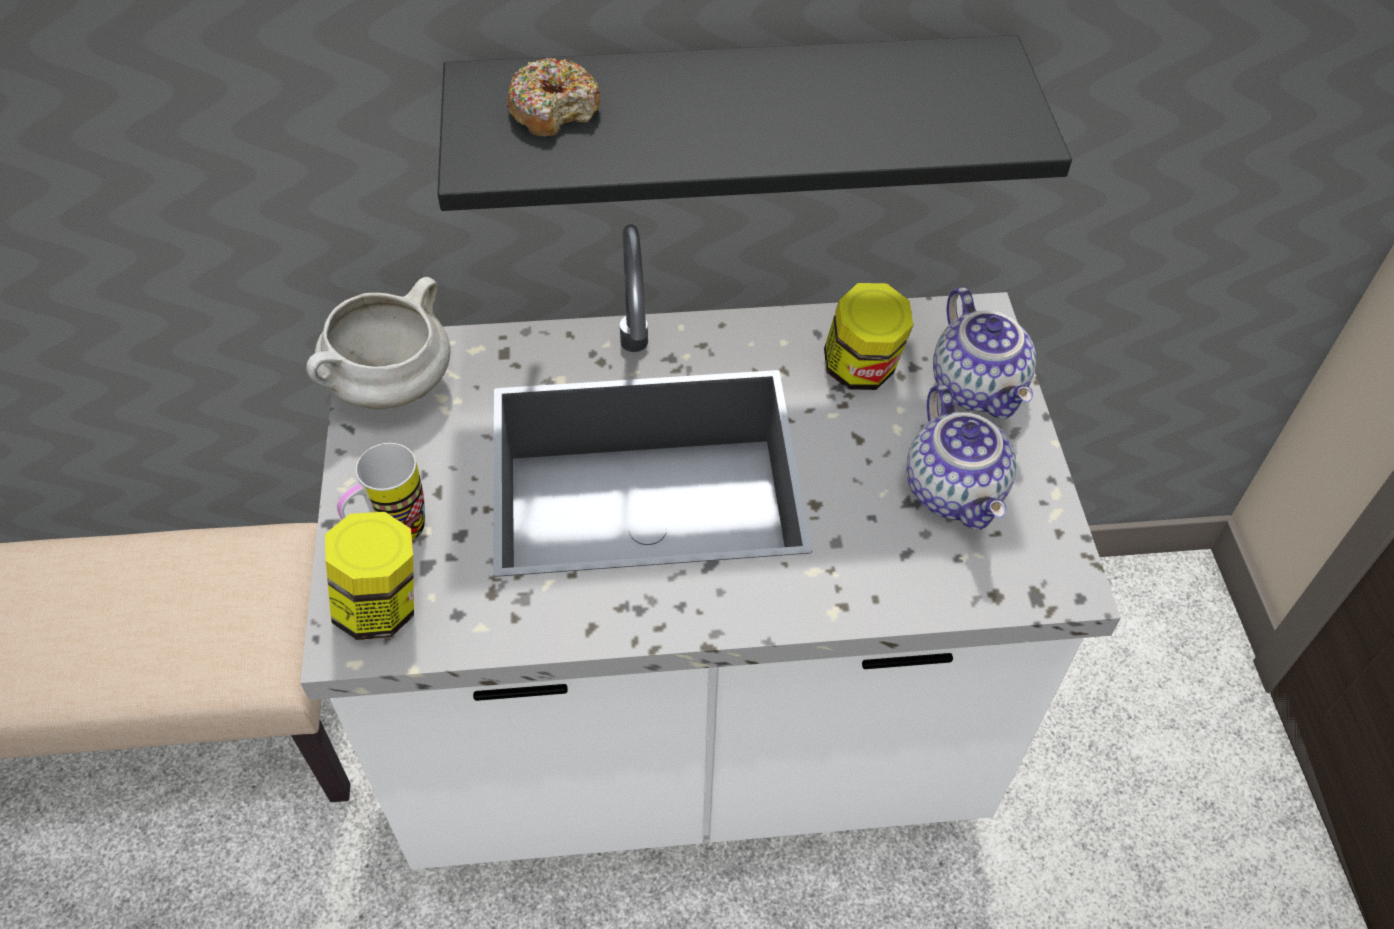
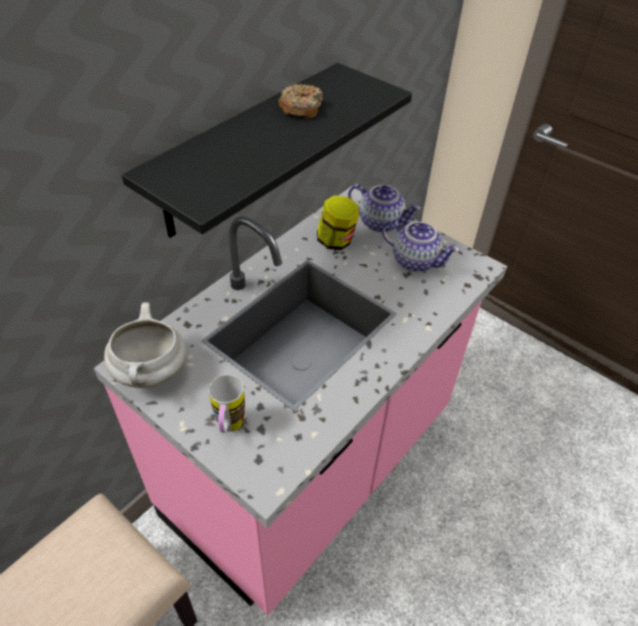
camera: 45 degrees left, 5 degrees down
(381, 606) = (262, 460): jar -> none
(554, 110) = (204, 167): donut -> donut (301, 108)
(692, 733) = (313, 466): white counter -> pink counter

